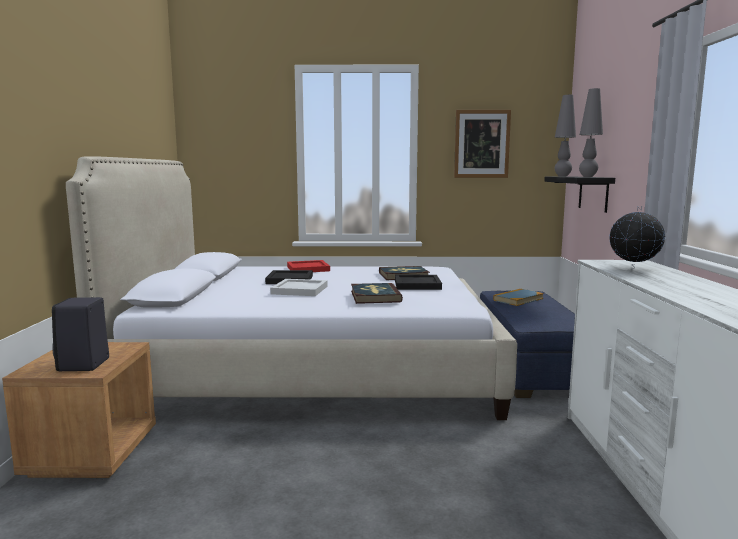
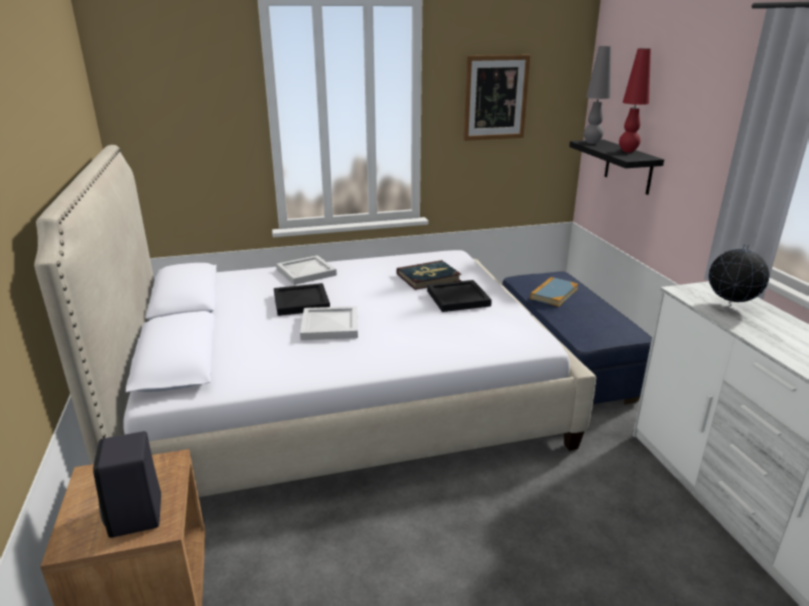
camera: 15 degrees left, 15 degrees up
(308, 268) = (306, 272): red tray -> white tray
(375, 296) = (429, 332): book -> none
(588, 176) = (627, 151): grey table lamp -> red table lamp

